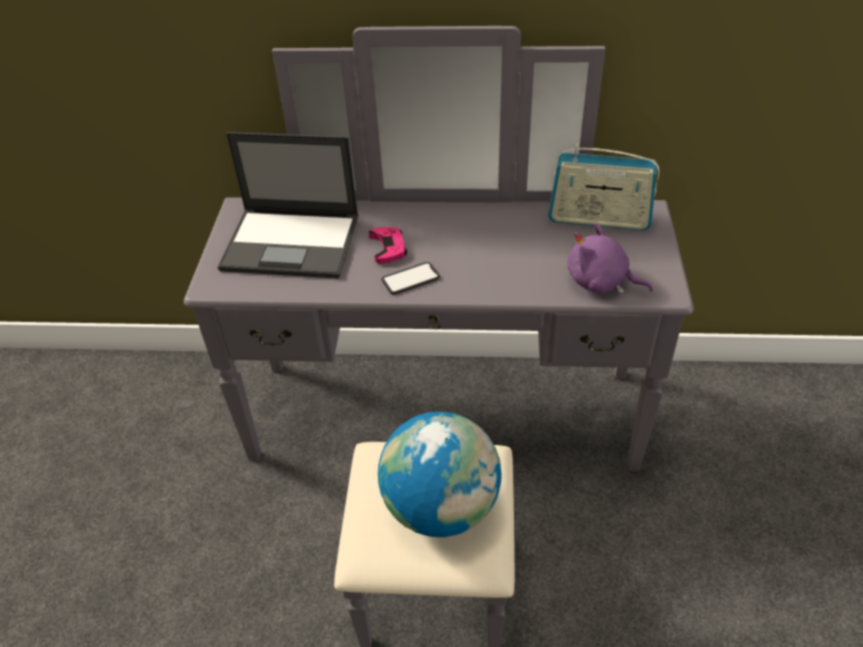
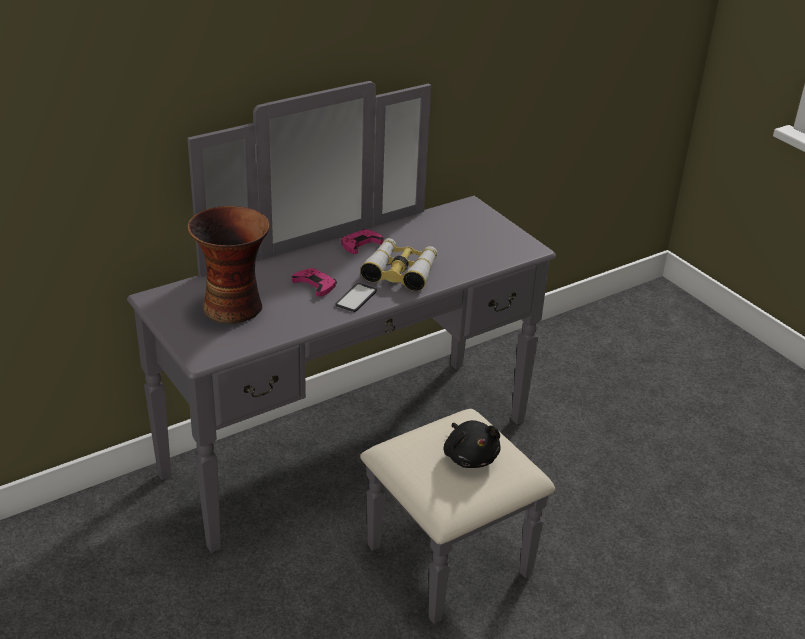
camera: 40 degrees left, 10 degrees down
(293, 243) = (234, 306): laptop -> vase
(441, 507) = (470, 456): globe -> black plush toy
(480, 217) = (360, 244): none -> pink game controller
(488, 265) = (401, 271): none -> binoculars
(599, 219) = (444, 220): radio -> none
(600, 282) = (486, 256): purple plush toy -> none

